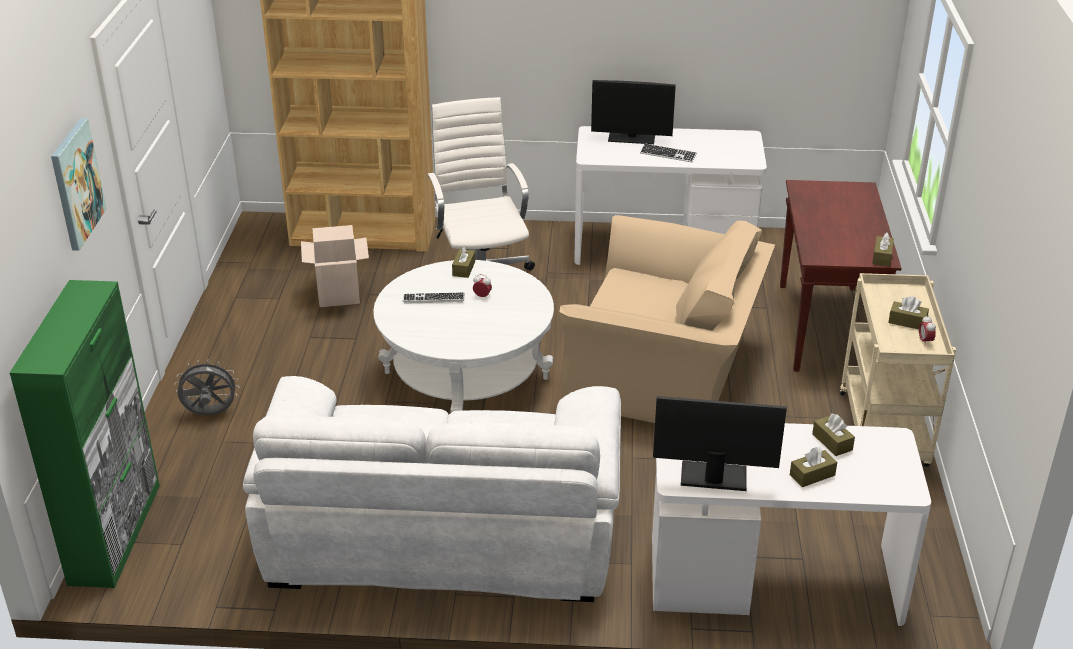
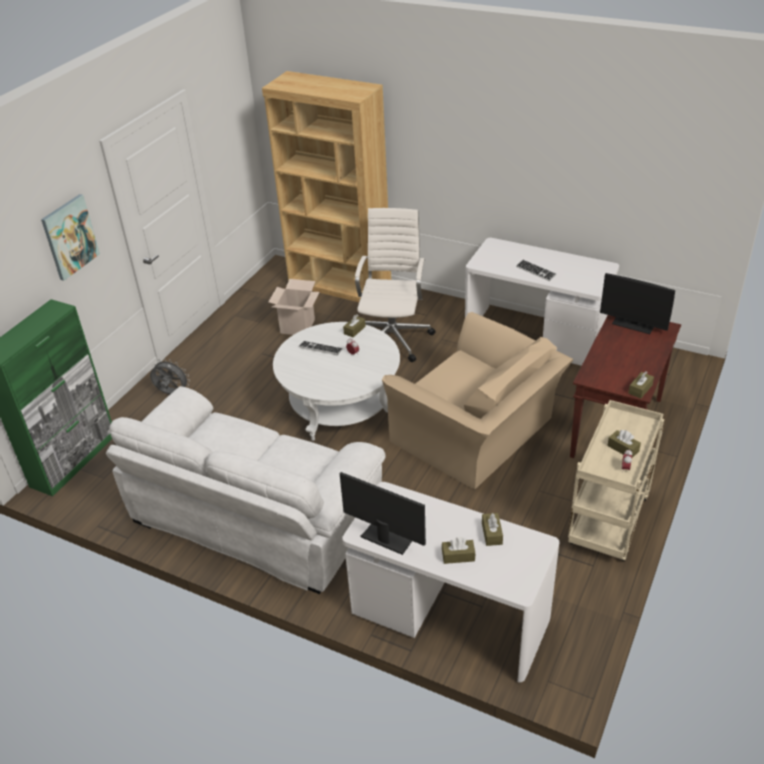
camera: 25 degrees right, 5 degrees up
(631, 138) = (518, 253): monitor -> monitor (633, 324)

